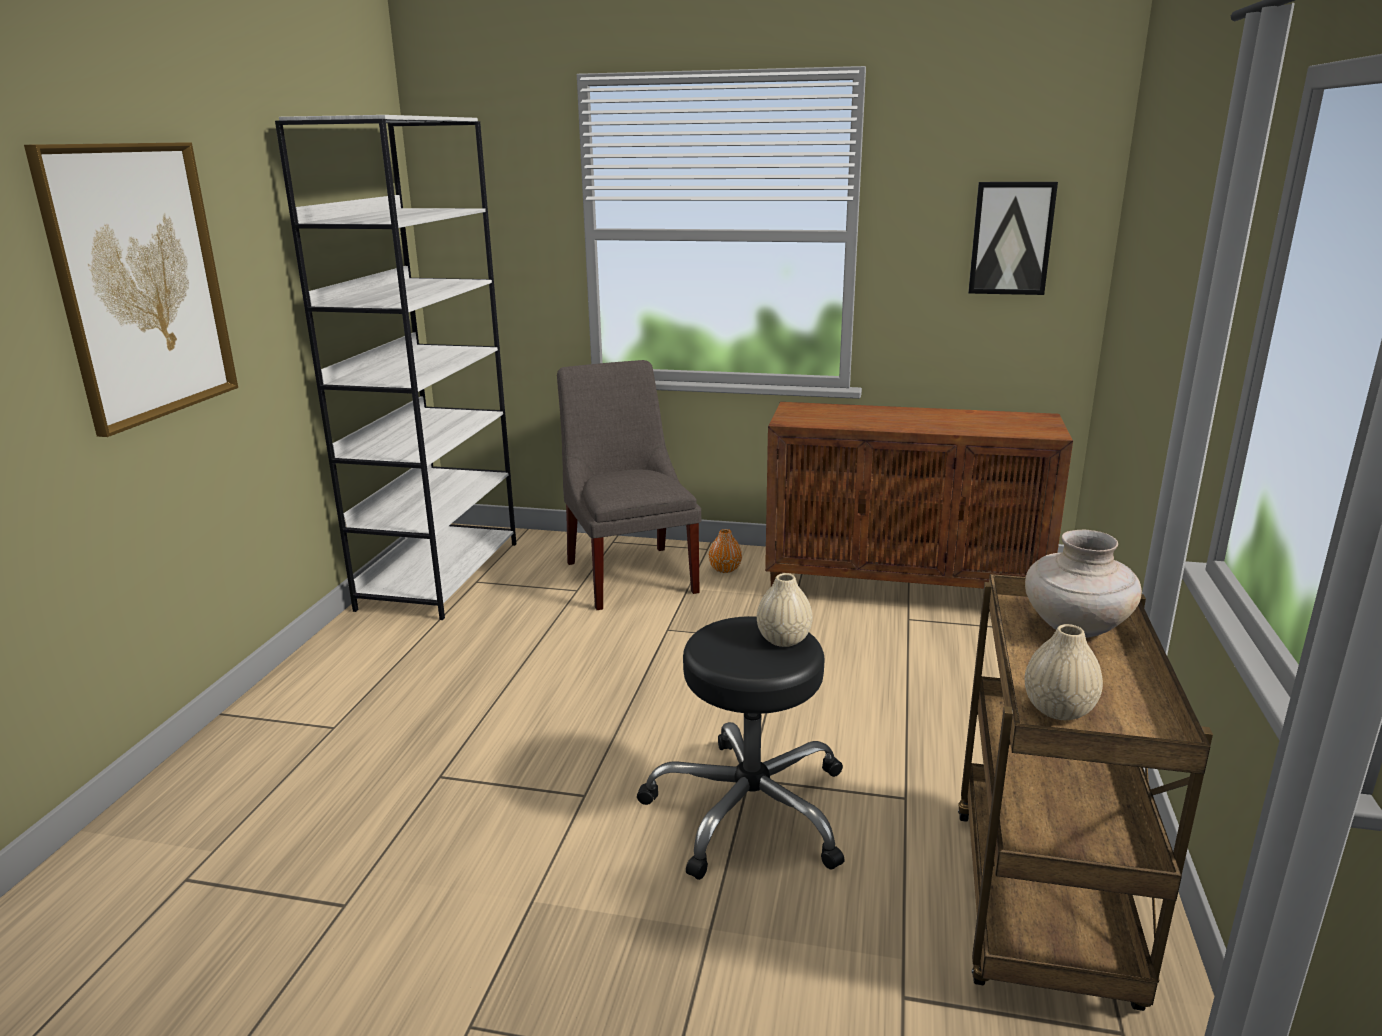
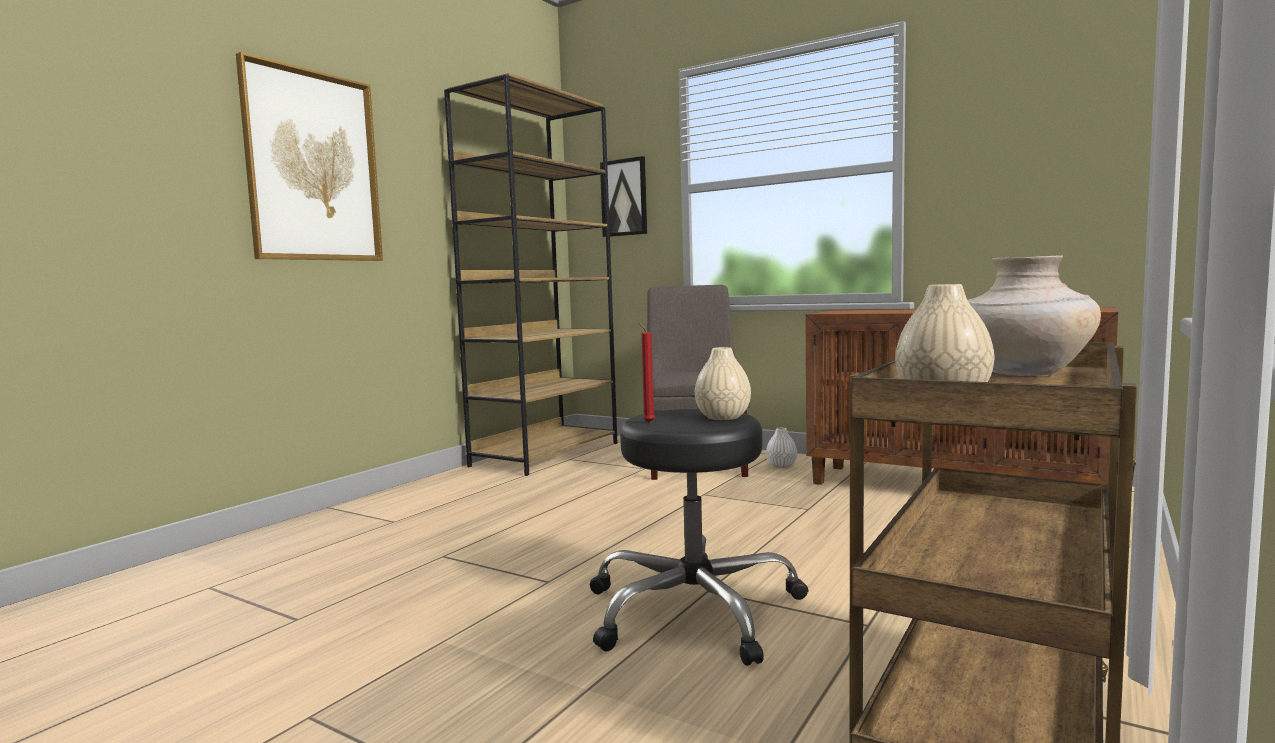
camera: 20 degrees right, 15 degrees down
(440, 574) = (546, 454): white bookcase -> brown bookcase
(719, 659) = (647, 422): none -> red candle
(725, 569) = (781, 466): orange vase -> white vase
(1011, 238) = (1054, 148): picture -> picture (624, 197)

